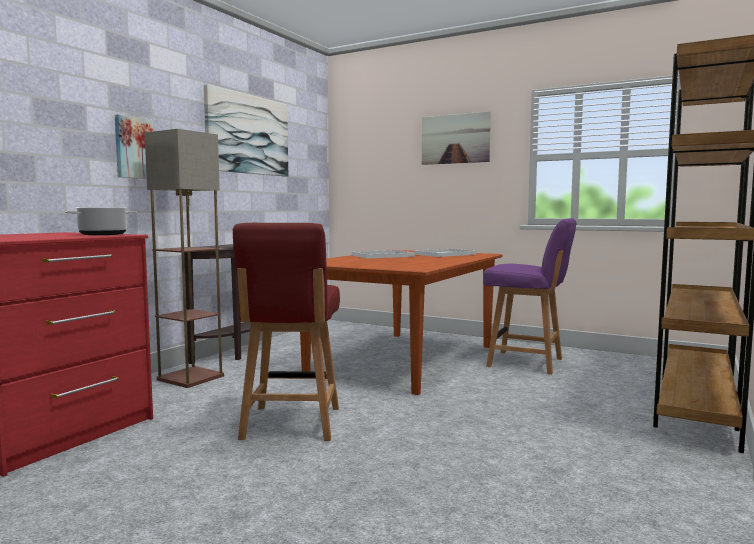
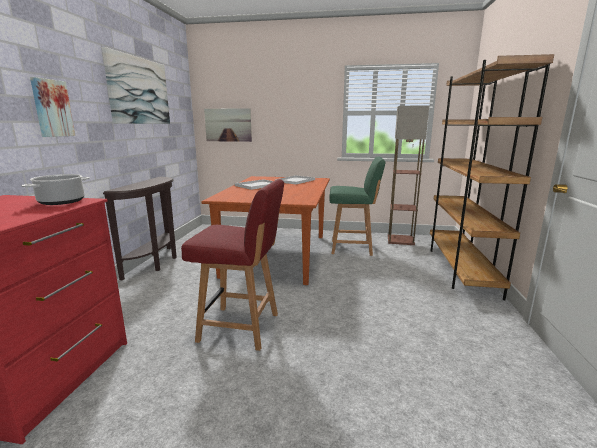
camera: 20 degrees left, 10 degrees up
(192, 378) = (132, 294): floor lamp -> floor lamp (401, 240)
(291, 424) = (241, 327): red chair -> red chair turned 60 degrees counterclockwise
(455, 139) = (291, 97): picture -> picture (228, 125)
(527, 363) = (352, 248): purple chair -> green chair

